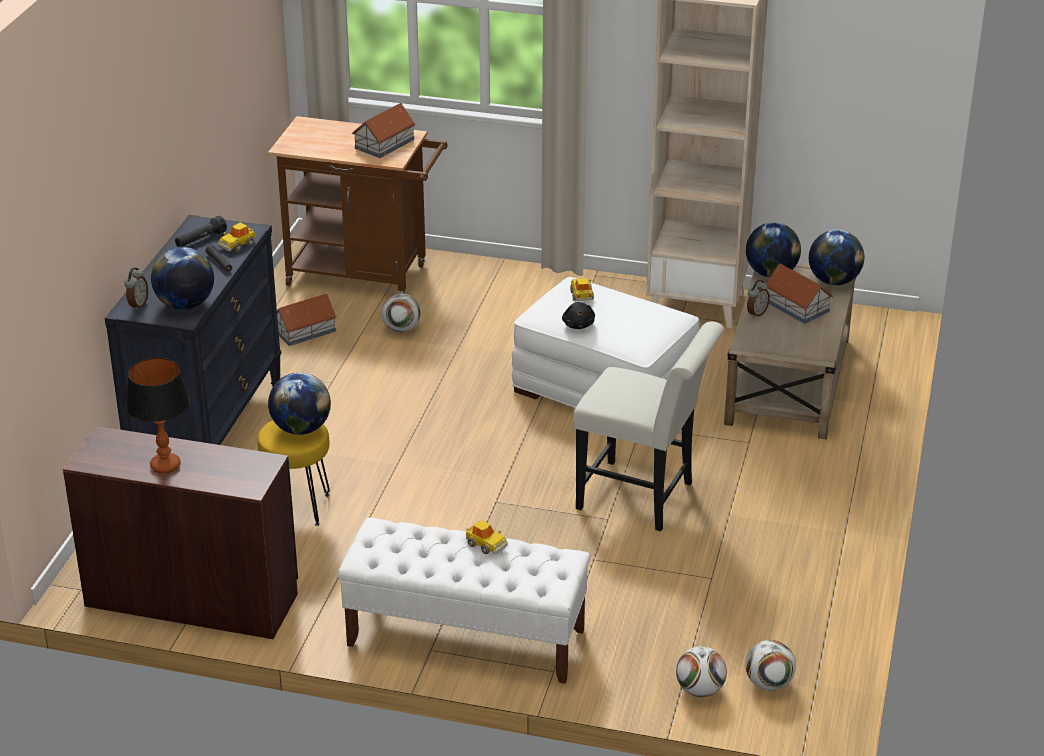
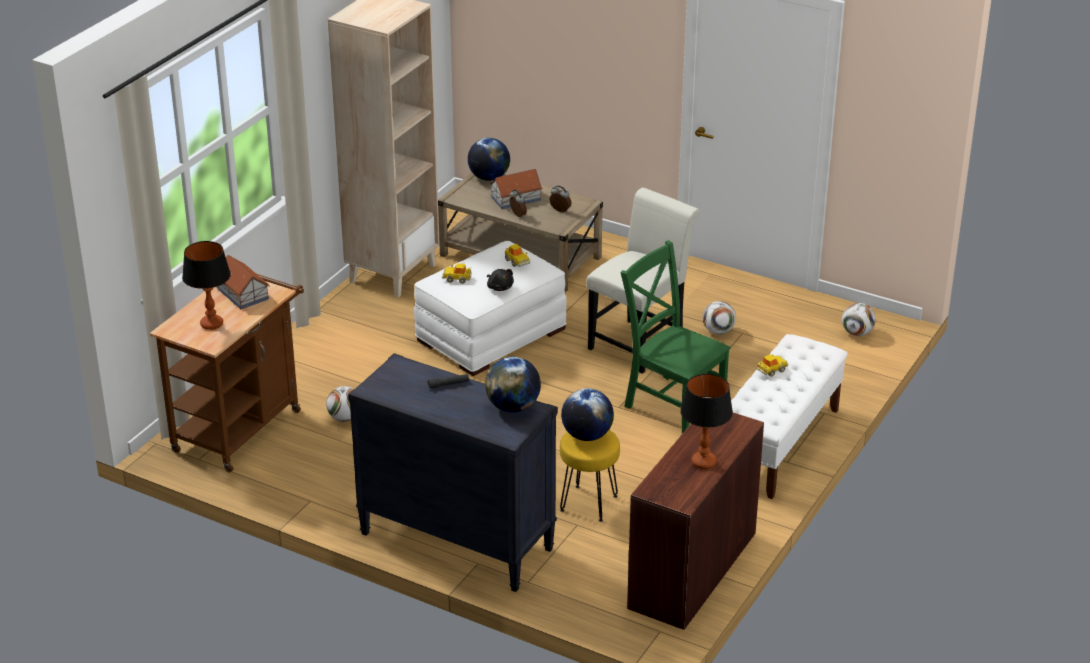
camera: 75 degrees left, 0 degrees up
(137, 305) = (501, 432): alarm clock -> alarm clock (560, 211)
(200, 240) = (401, 391): black flashlight -> none
(237, 245) = (421, 372): toy car -> toy car (517, 261)
(305, 331) = (317, 470): toy house -> none
(321, 140) = (211, 324): none -> table lamp
(523, 540) = (672, 402): none -> green chair
(578, 325) = (499, 287): black plush toy -> black plush toy turned 45 degrees clockwise
(699, 690) = (857, 359): football -> football (718, 331)
(771, 273) = (464, 199): globe -> none

